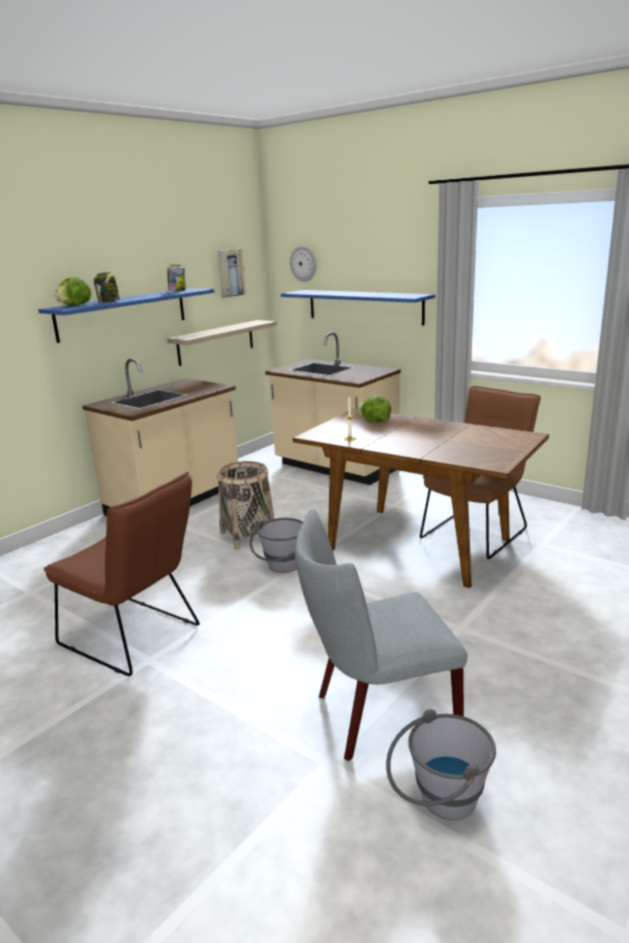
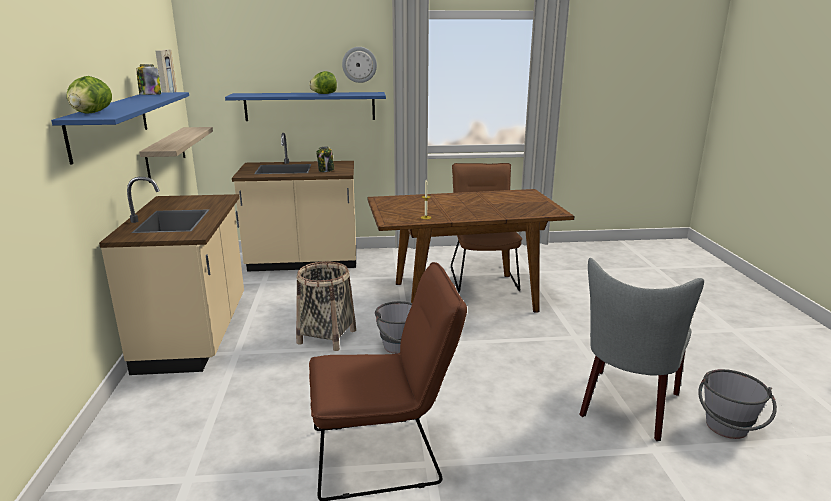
camera: 45 degrees left, 0 degrees up
(109, 302) = (126, 108): jar -> jar (326, 170)
(303, 263) = (232, 66): wall clock -> wall clock (359, 64)
(374, 421) = (410, 202): lettuce -> lettuce (324, 94)

